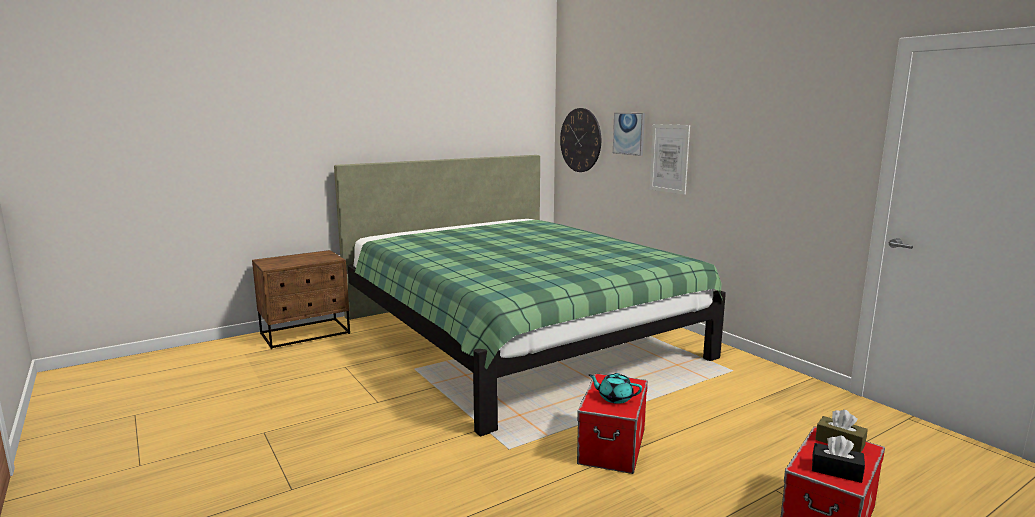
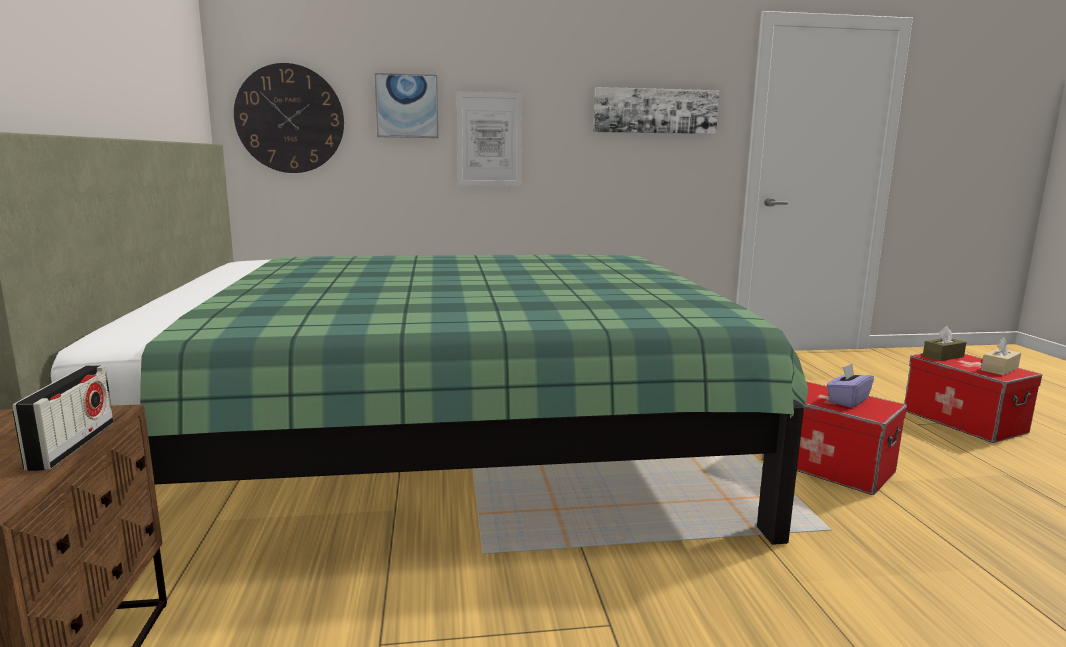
camera: 65 degrees left, 0 degrees up
(309, 262) = (72, 445): none -> radio
(615, 398) = (847, 401): turquoise teapot -> purple tissue box
(785, 141) = (655, 111): none -> picture
(836, 471) = (999, 369): black tissue box -> beige tissue box

